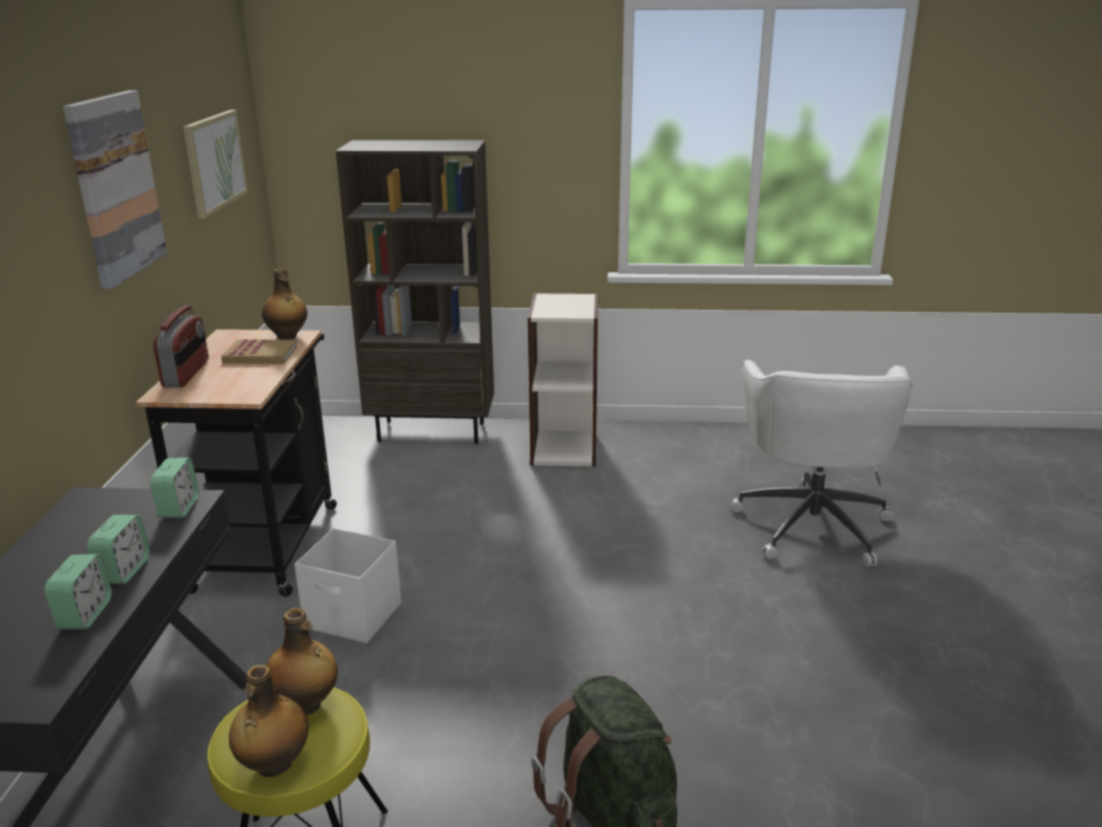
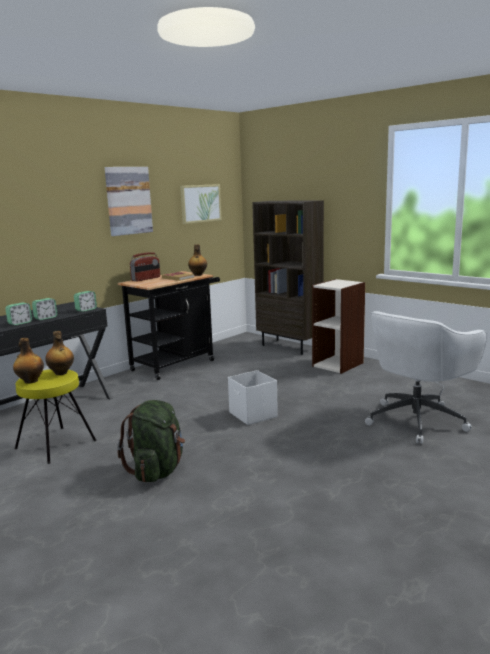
camera: 40 degrees right, 10 degrees down
(354, 616) = (168, 391): white storage box -> white storage box (253, 415)

